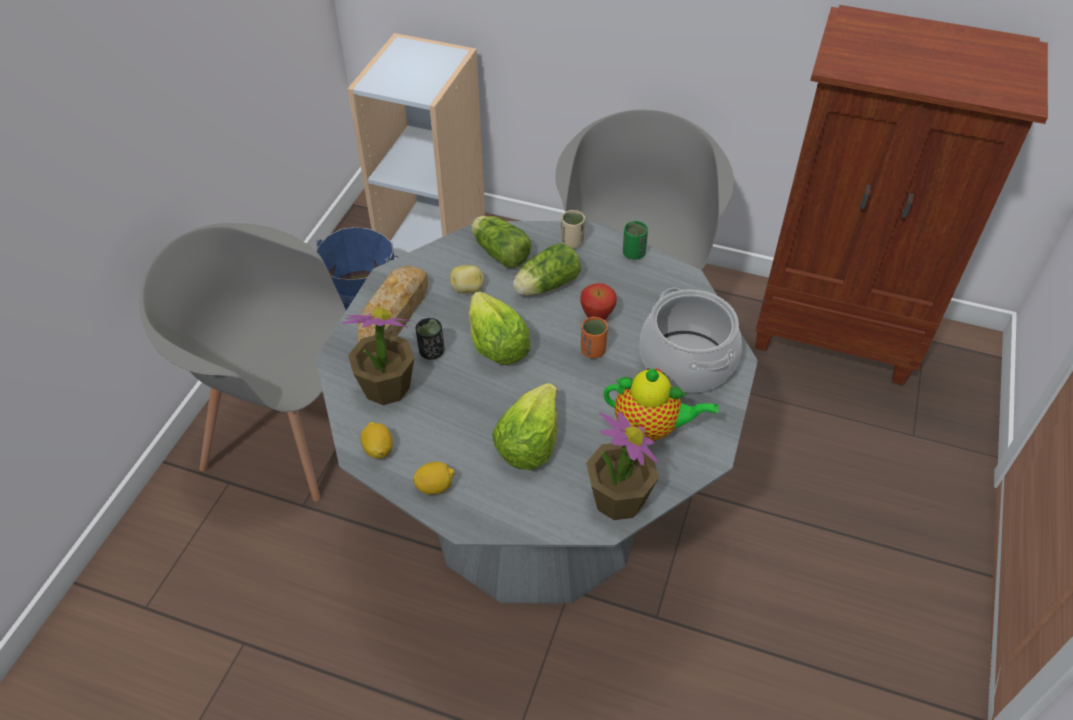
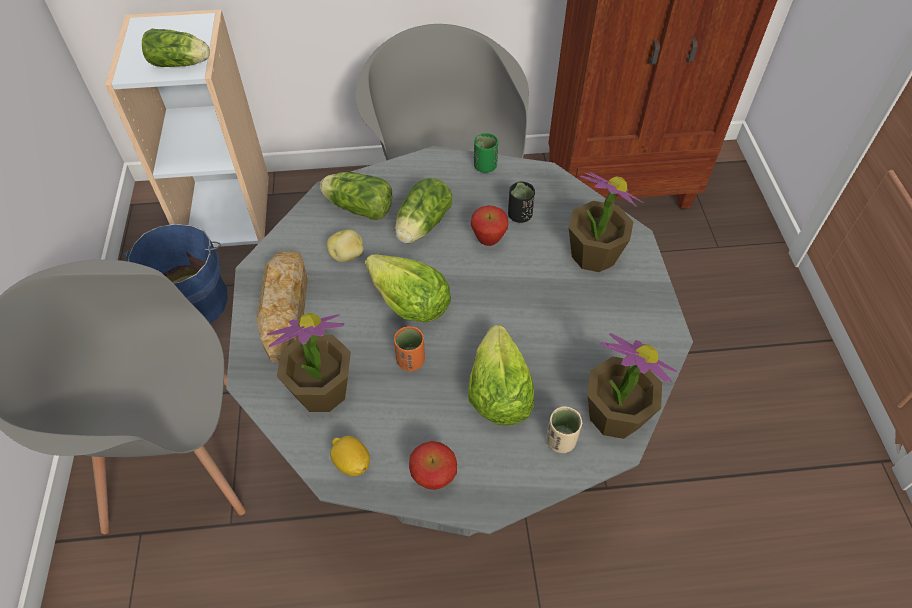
camera: 25 degrees left, 5 degrees up
(417, 87) = (181, 63): none -> lettuce
(431, 352) = (348, 334): black cup -> black cup (519, 215)
(435, 486) = (433, 478): lemon -> apple
(572, 242) = (422, 174): beige cup -> beige cup (560, 440)
(593, 351) = (504, 275): orange cup -> orange cup (410, 361)
(650, 428) = (601, 332): teapot -> none
(686, 362) = (593, 254): cooking pot -> potted plant

